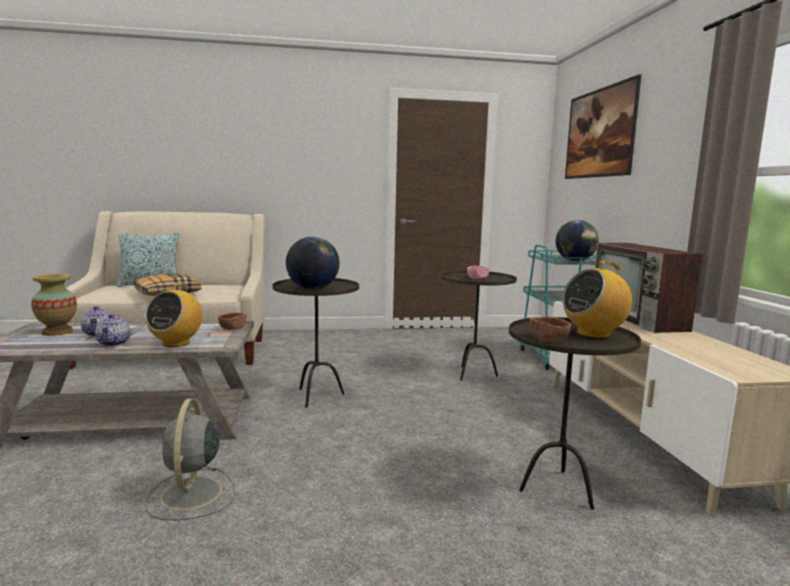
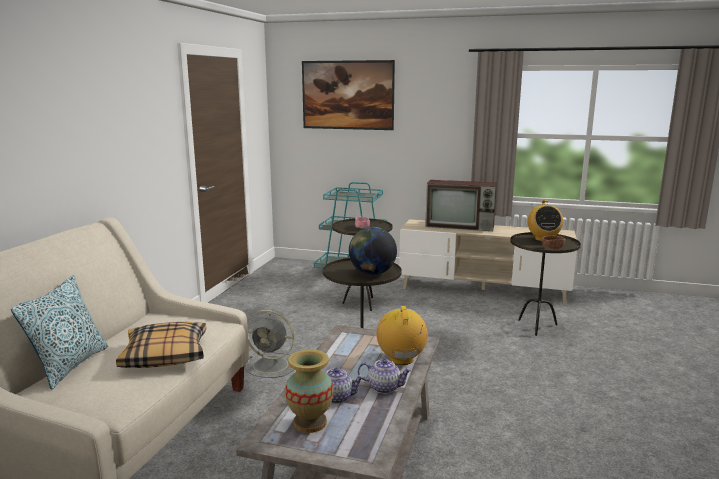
camera: 65 degrees left, 5 degrees up
(176, 343) = (401, 359): radio -> radio turned 135 degrees counterclockwise
(191, 495) = (516, 438): grey fan -> grey fan (272, 365)
(232, 328) = (361, 334): brown bowl -> none
(575, 261) = (366, 196): globe -> none

